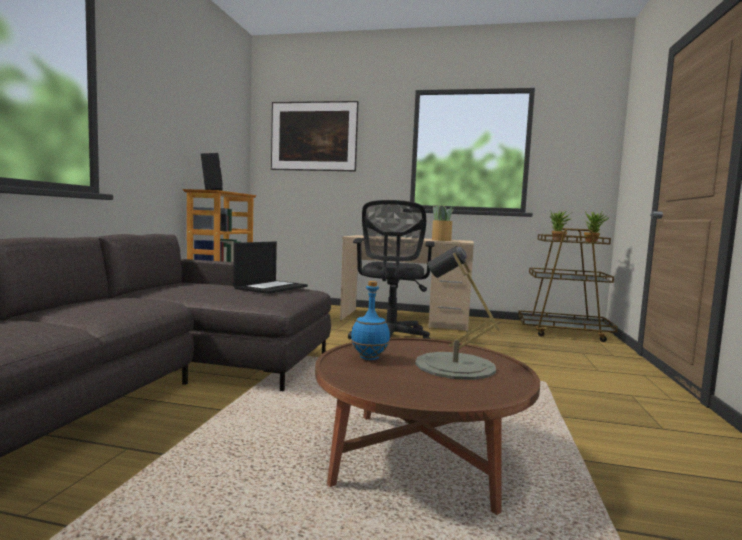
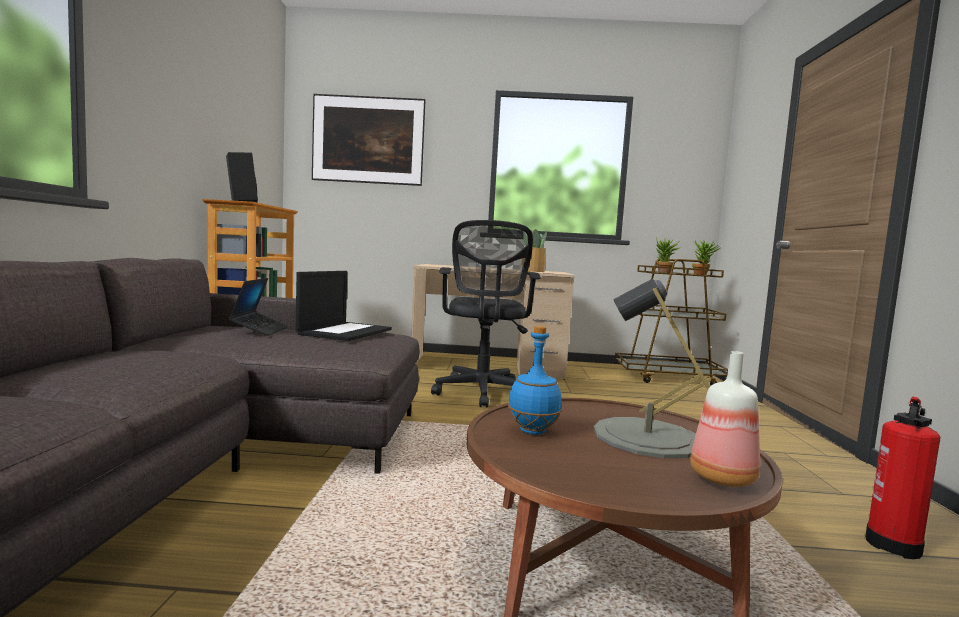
camera: 10 degrees left, 0 degrees up
(210, 285) = (260, 330): none -> laptop
(482, 391) = (720, 477): none -> bottle
(680, 466) = (894, 544): none -> fire extinguisher

